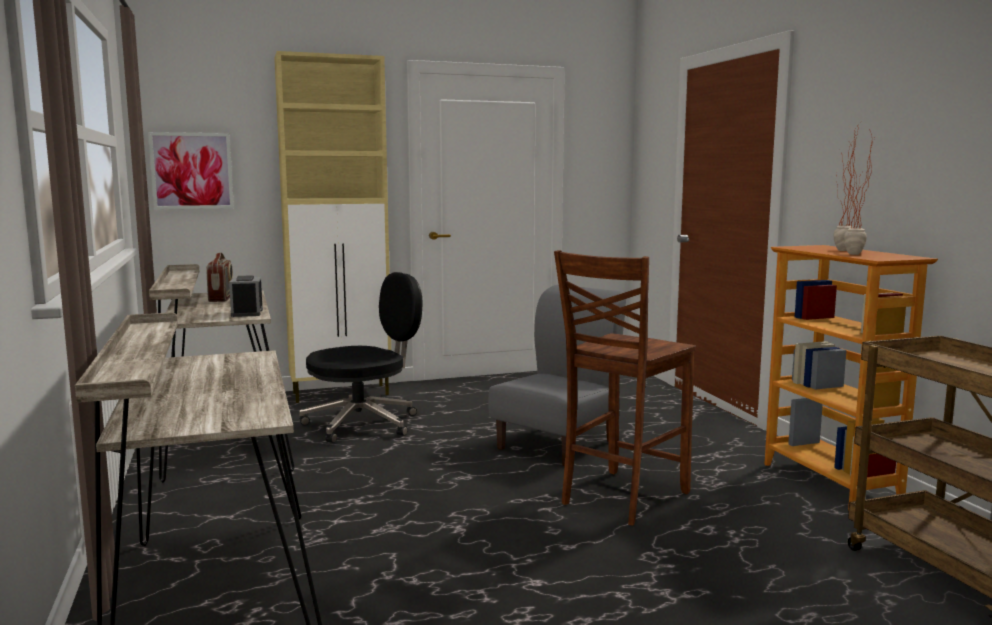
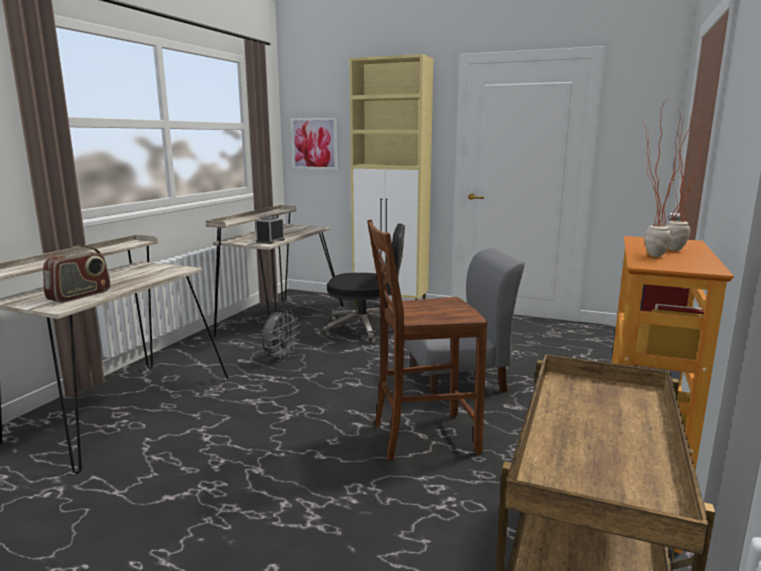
camera: 40 degrees right, 5 degrees up
(221, 298) = (291, 229): radio -> radio (80, 296)
(321, 479) = (280, 358): none -> grey fan

